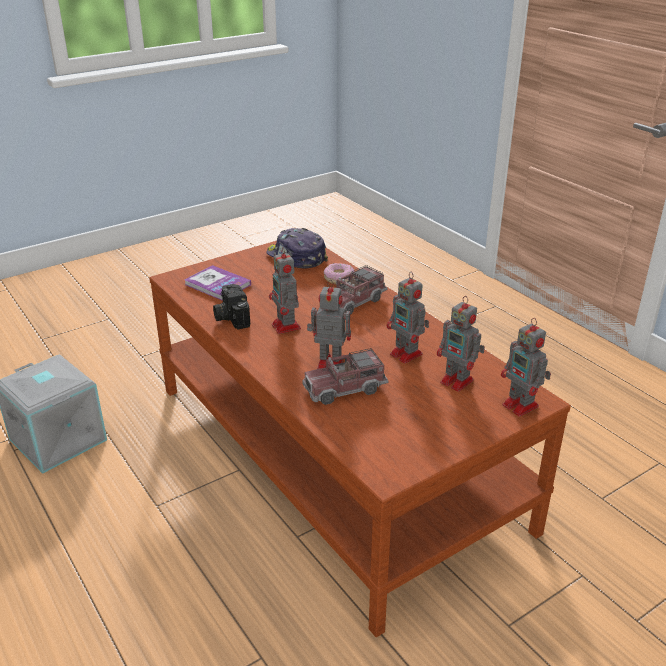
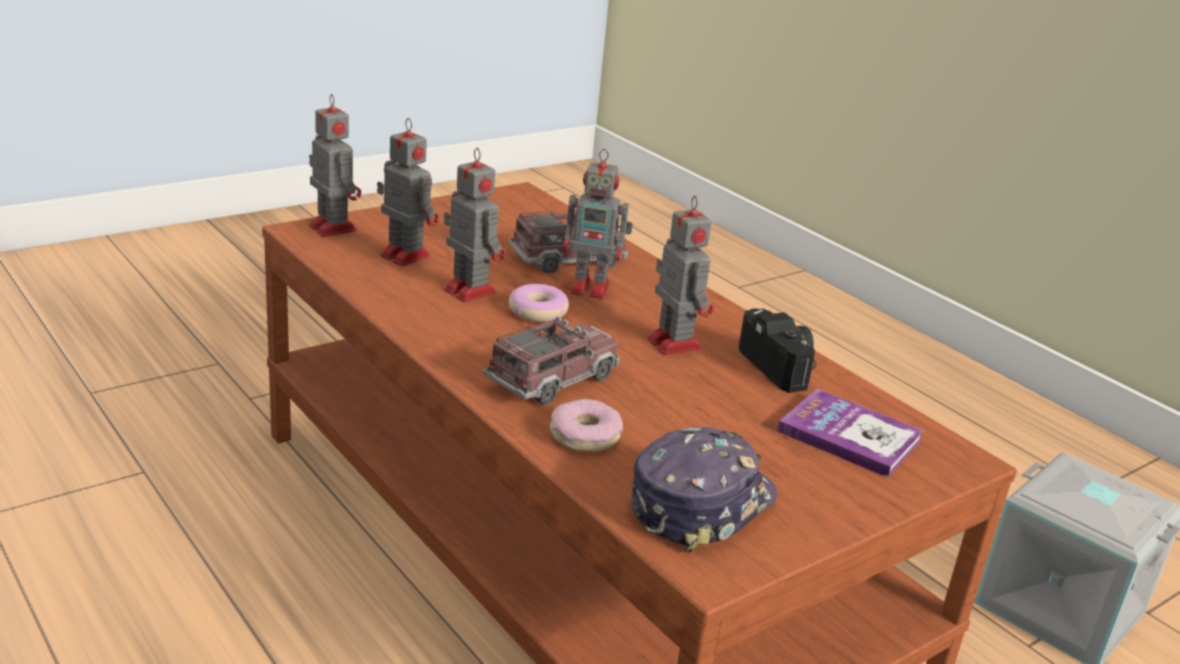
camera: 175 degrees right, 5 degrees down
(296, 258) = (700, 504): cap -> cap turned 90 degrees counterclockwise
(363, 342) = (538, 311): none -> donut

